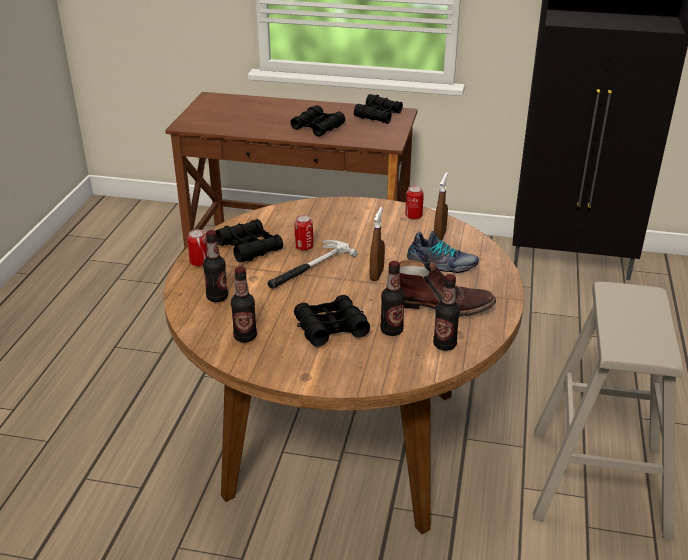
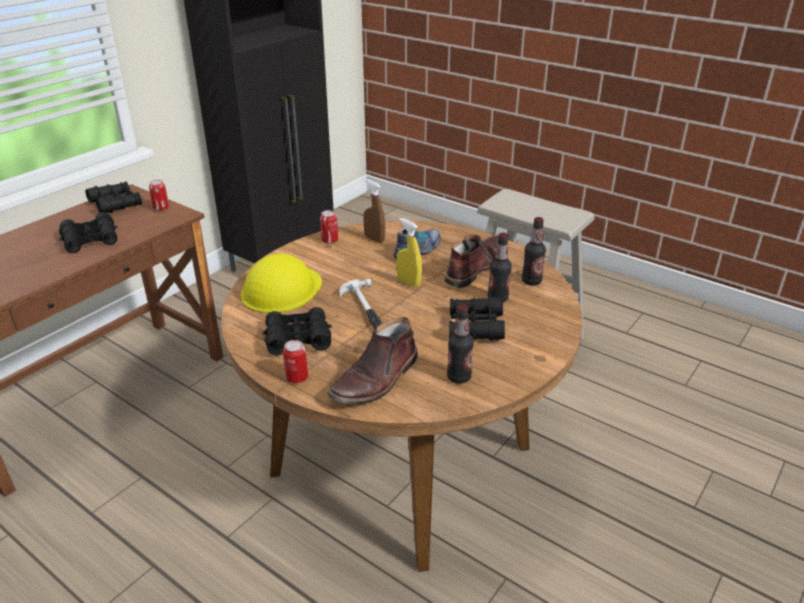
camera: 65 degrees left, 0 degrees up
(217, 297) = (376, 380): bottle -> brown boot
(304, 247) = (327, 307): can -> can (161, 208)
(313, 219) = (281, 289): none -> yellow hard hat
(376, 274) = (408, 283): brown spray bottle -> yellow spray bottle

